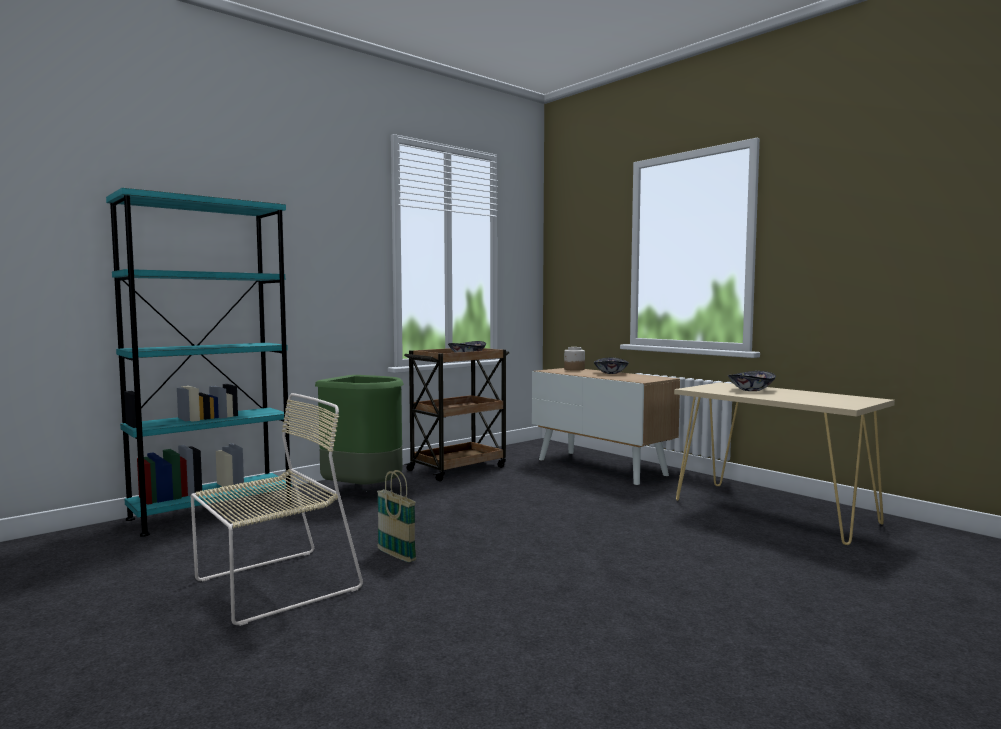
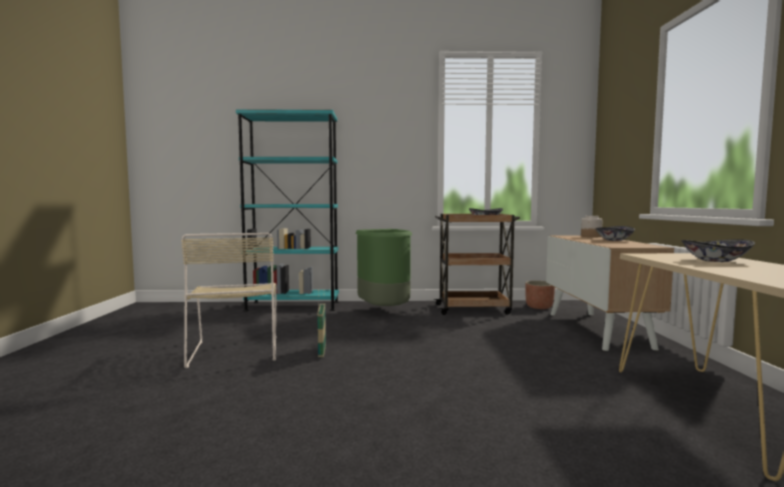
camera: 40 degrees right, 0 degrees up
(272, 586) = (235, 349): beige chair -> beige chair turned 75 degrees clockwise
(515, 453) = (539, 307): none -> planter

